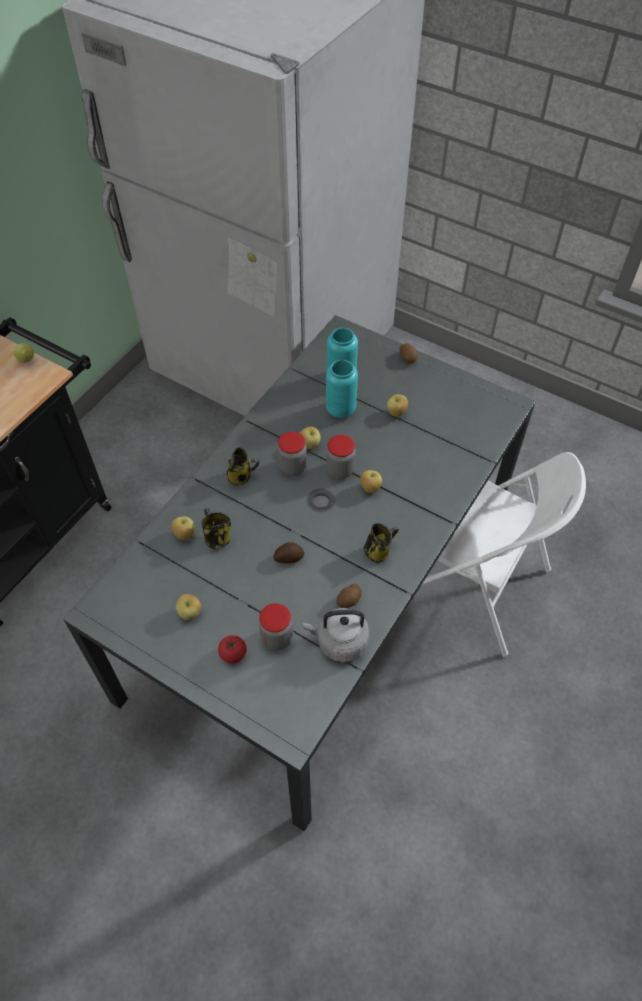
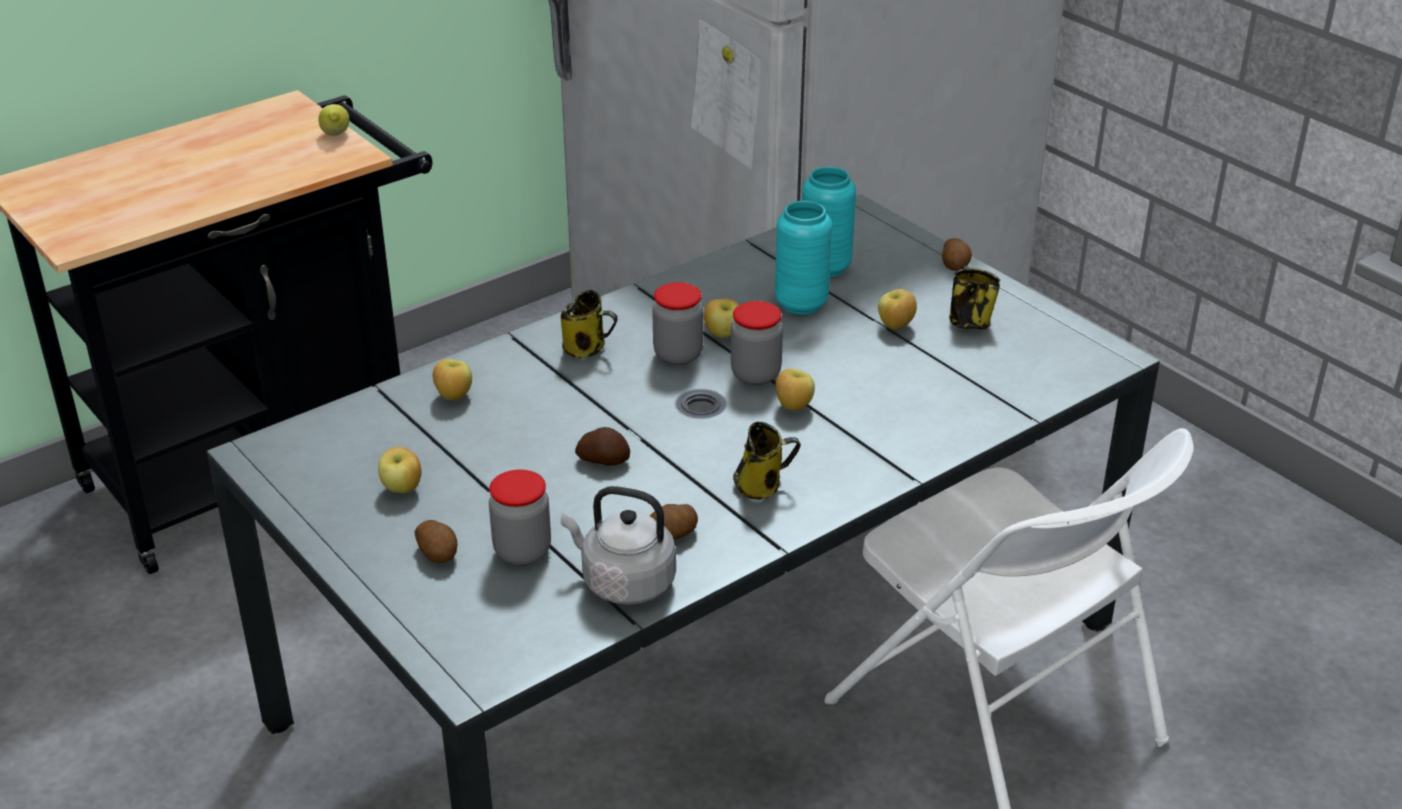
camera: 20 degrees right, 20 degrees down
(216, 538) = (501, 411): mug -> mug (968, 321)
(233, 654) = (438, 553): tomato -> potato

